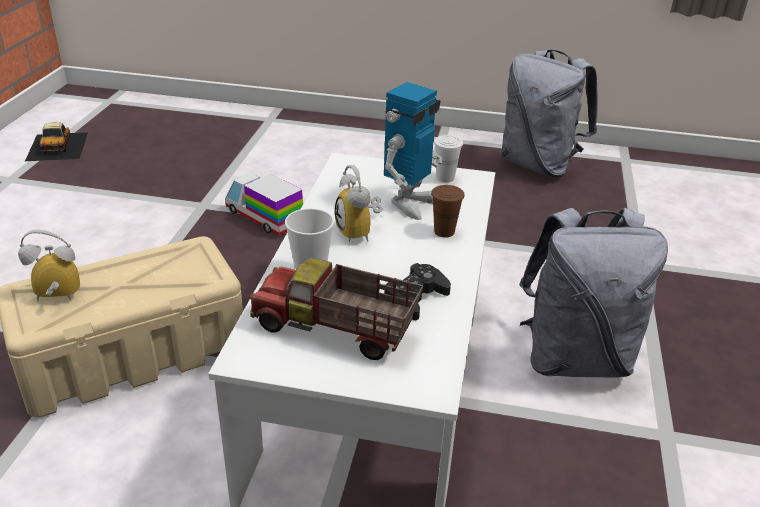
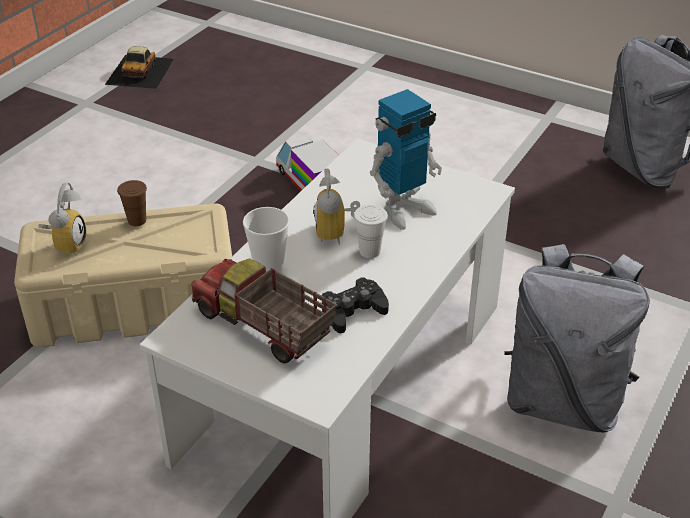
camera: 20 degrees right, 5 degrees up
(56, 299) = (66, 244): alarm clock -> alarm clock turned 90 degrees clockwise
(444, 232) = (420, 247): brown cup -> brown cup (137, 220)
(445, 178) = (456, 186): white cup -> white cup (369, 251)

